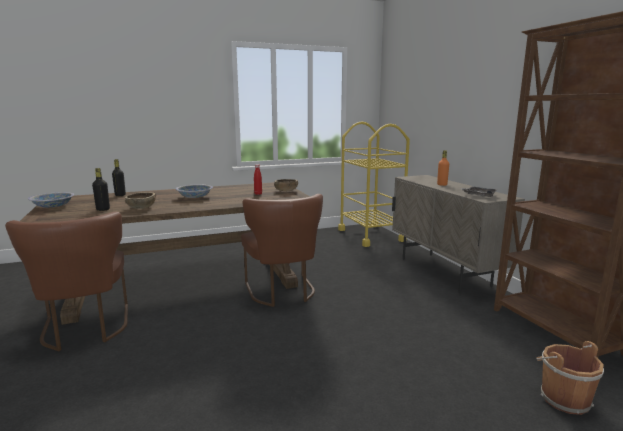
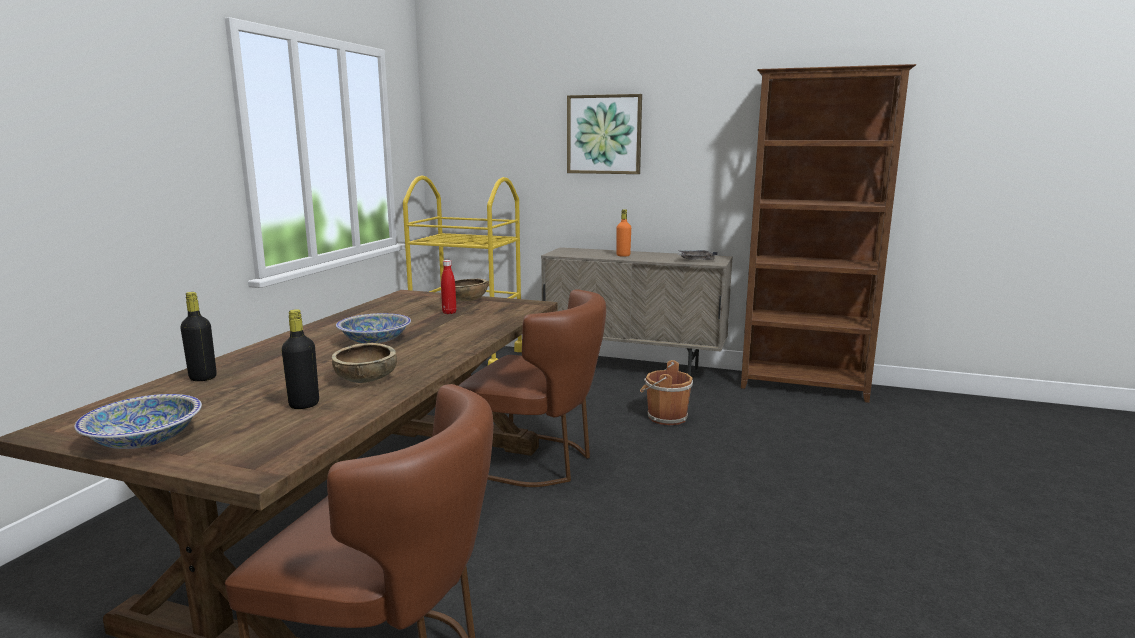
camera: 50 degrees left, 0 degrees up
(457, 94) = (604, 134): none -> picture
(562, 398) = (900, 431): brown bucket -> brown bucket (665, 417)

